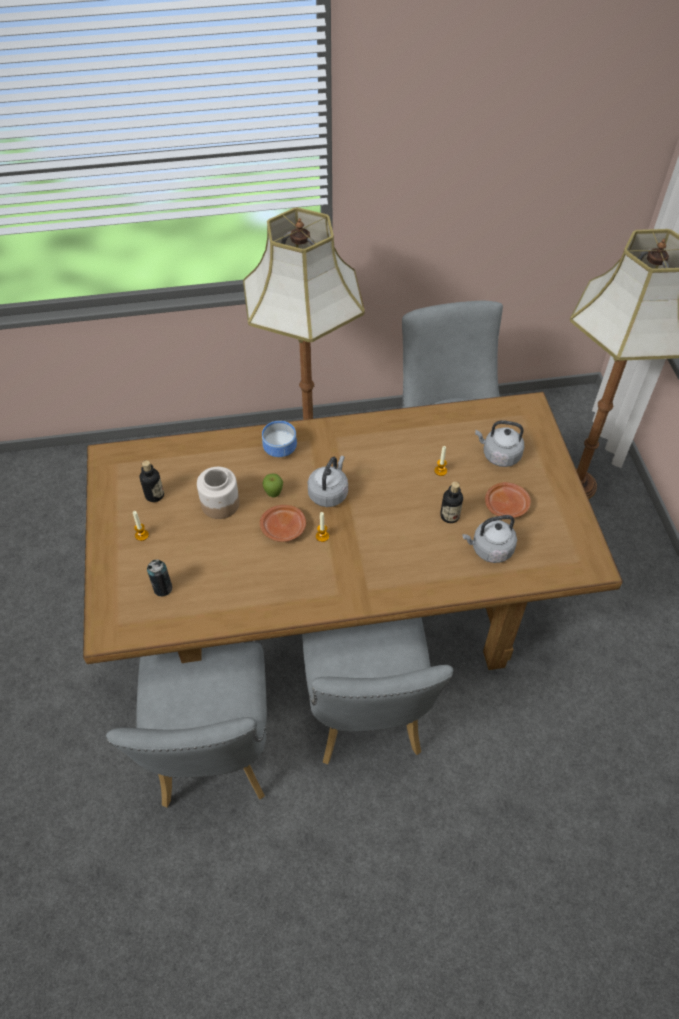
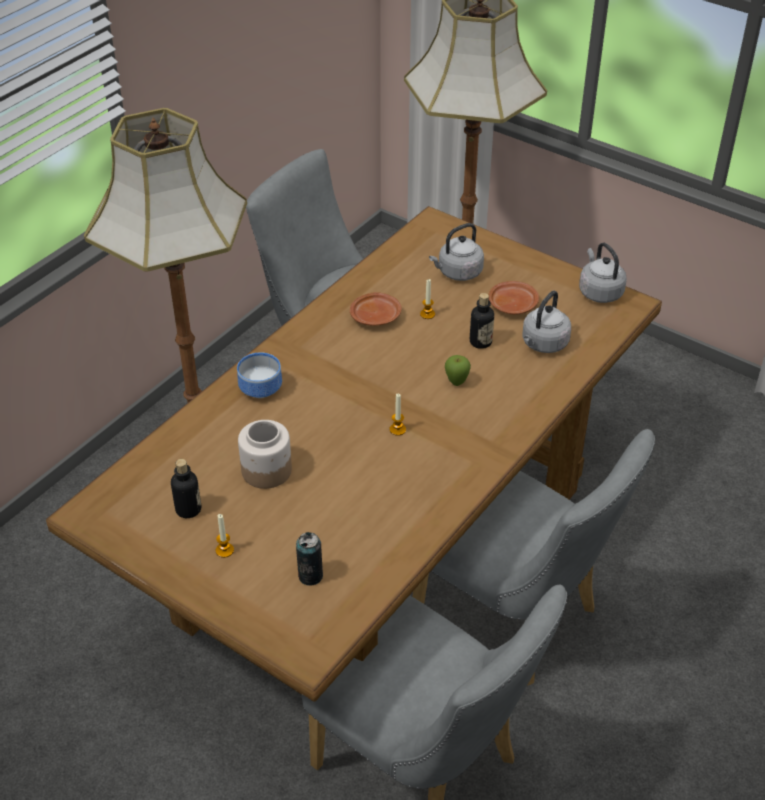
camera: 45 degrees left, 10 degrees down
(273, 494) = (307, 428): apple -> apple (456, 383)
(284, 528) = (355, 447): brown plate -> brown plate (376, 316)
(329, 493) = (356, 393): grey kettle -> grey kettle (599, 292)

